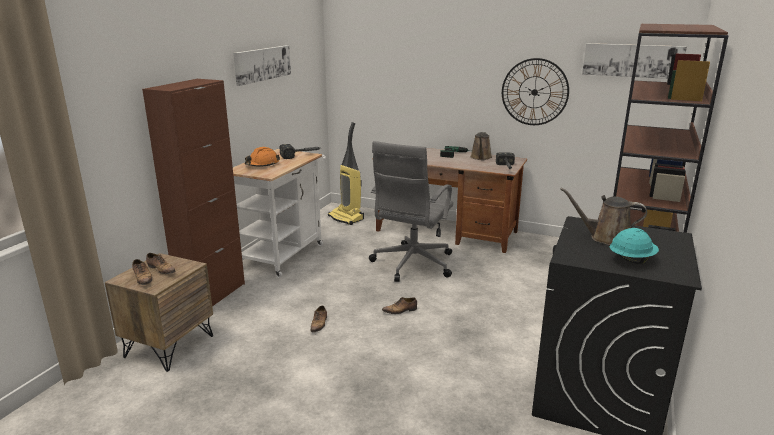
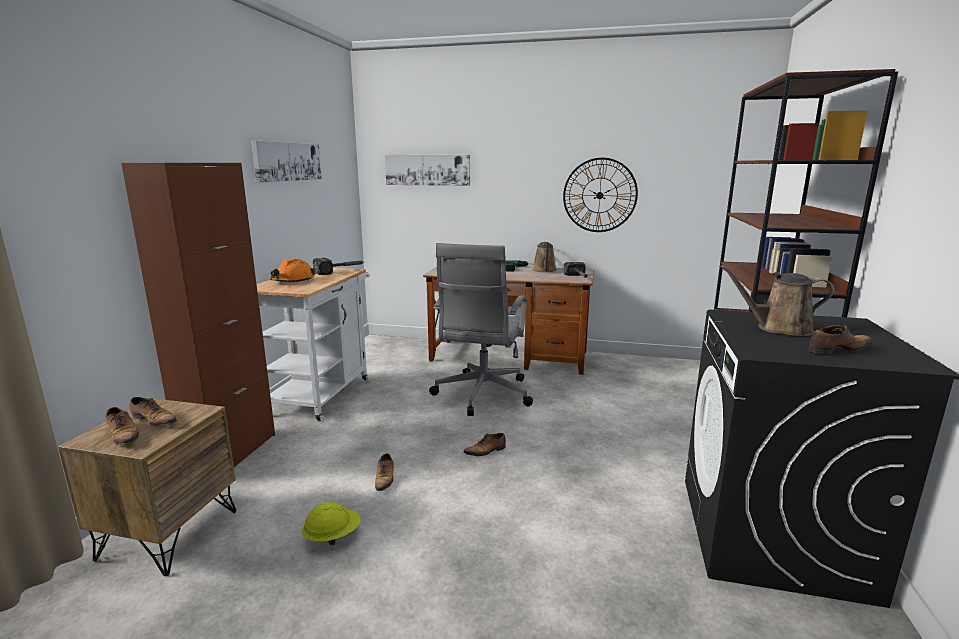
camera: 10 degrees left, 5 degrees down
(275, 359) = (332, 537): none -> yellow hard hat
(346, 218) = (391, 349): vacuum cleaner -> none
(631, 260) = (837, 350): turquoise hard hat -> shoe
(632, 60) = (704, 155): picture -> picture (427, 170)

